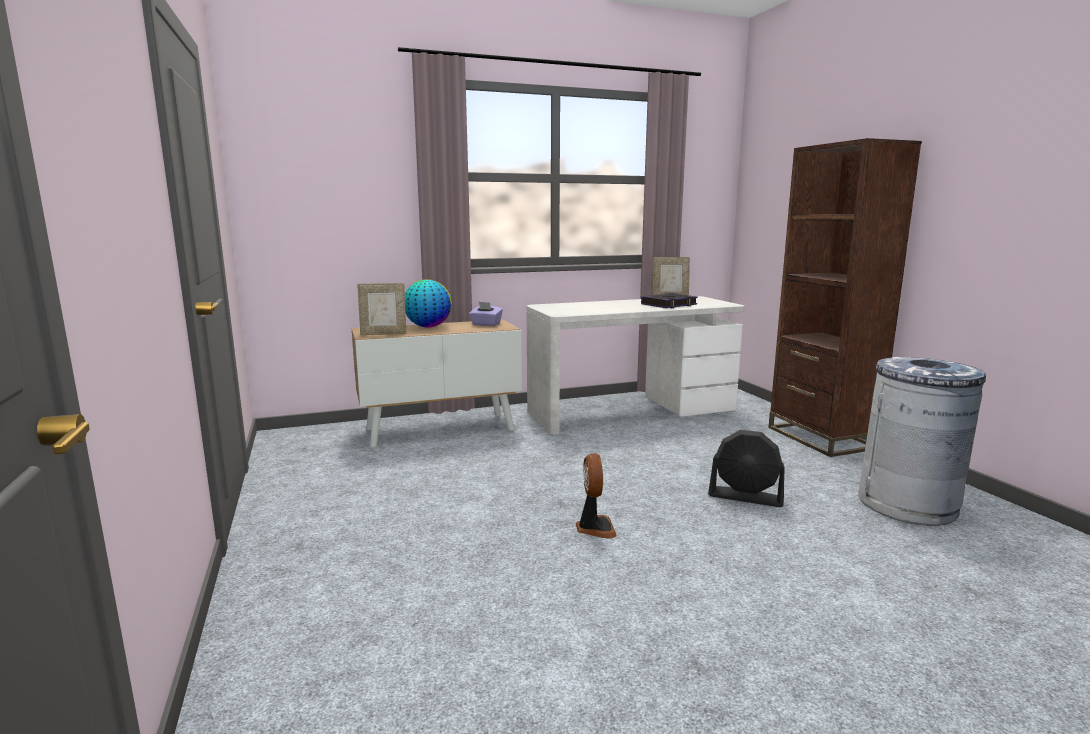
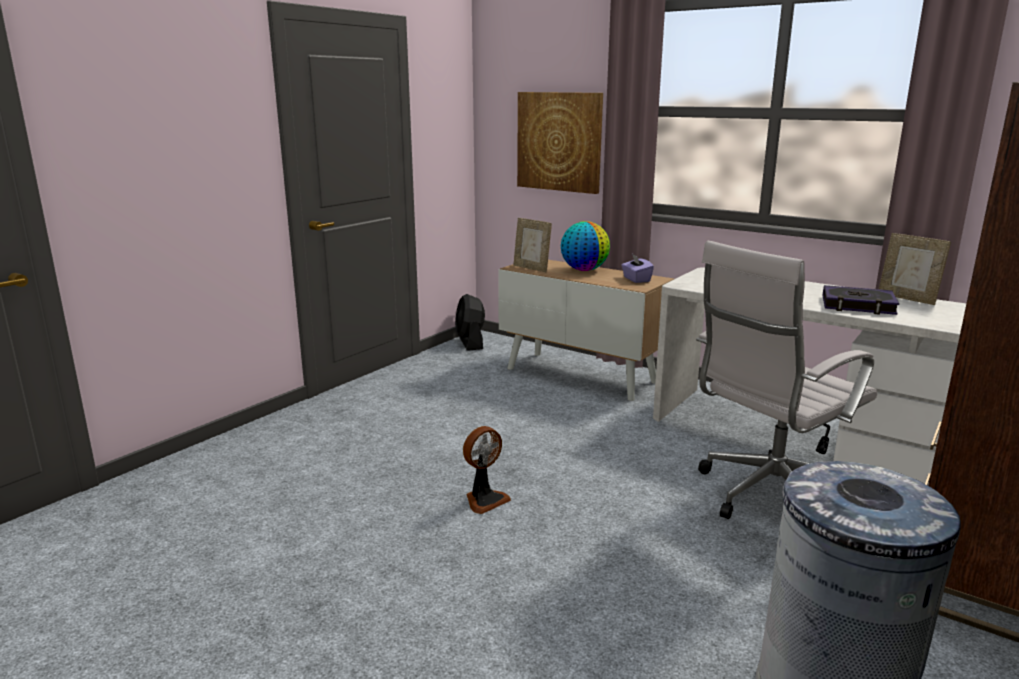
camera: 55 degrees right, 5 degrees up
(354, 207) = (559, 141): none -> picture
(696, 444) = (767, 496): none -> white office chair
(746, 497) = (663, 562): black fan -> black fan (470, 342)

